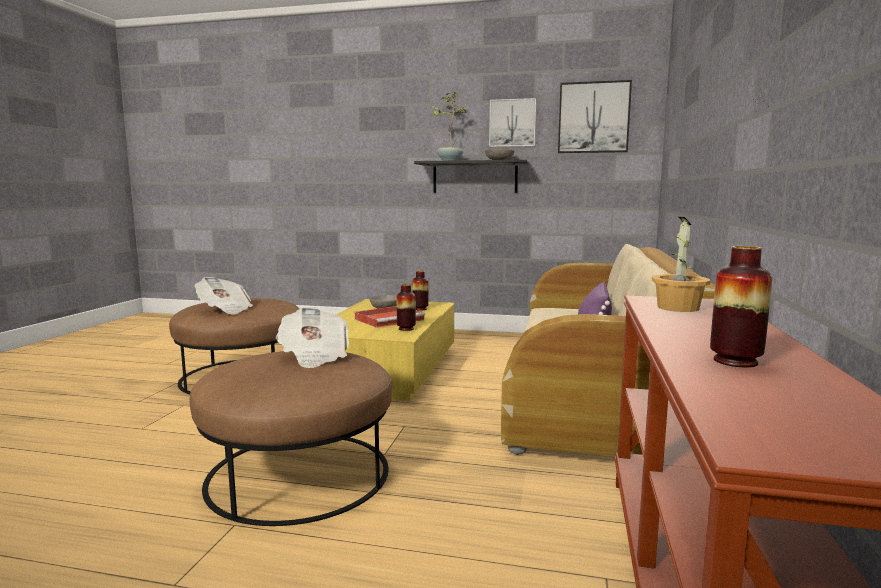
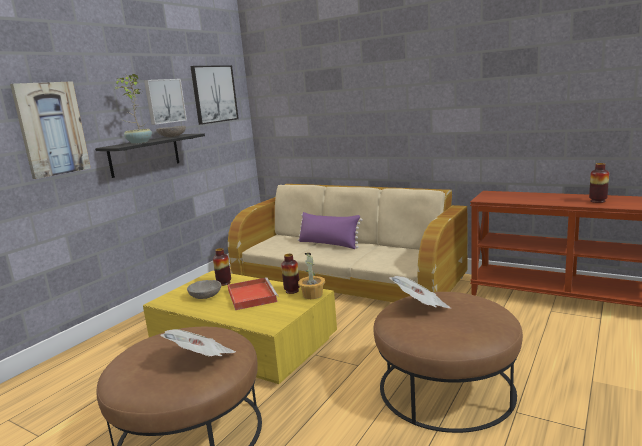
camera: 70 degrees left, 5 degrees up
(388, 141) = (51, 129): none -> picture
(677, 308) = (504, 197): potted plant -> potted plant (312, 295)

